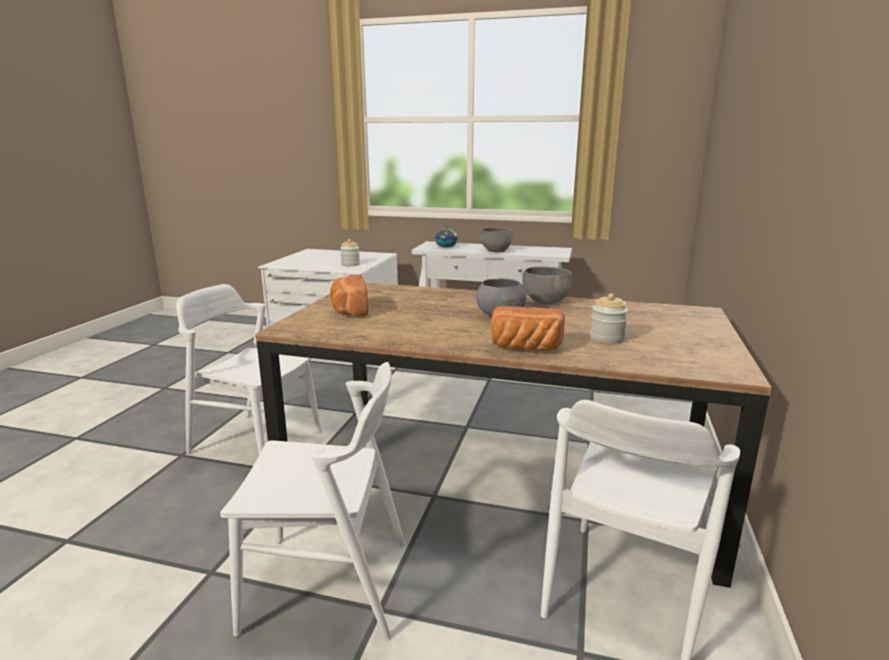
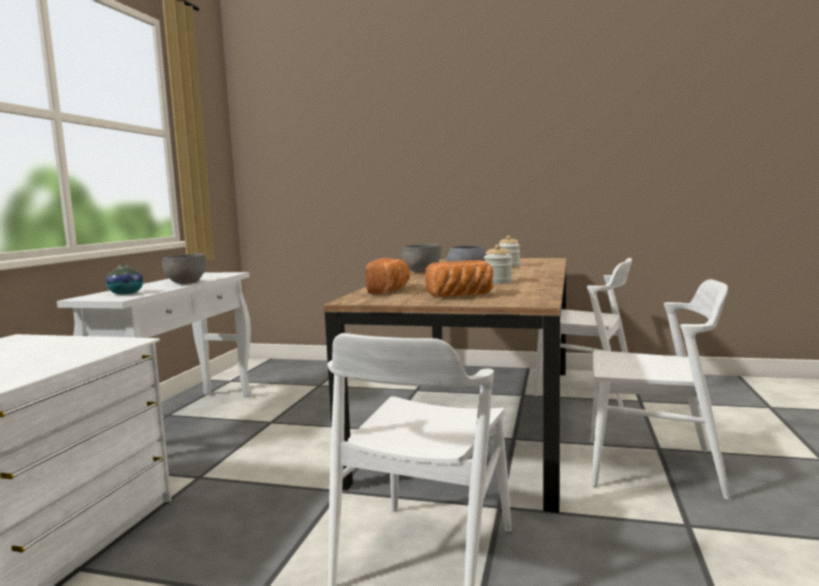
camera: 90 degrees left, 10 degrees down
(328, 585) = (653, 468): white chair -> white chair turned 105 degrees clockwise
(350, 264) = (78, 346): jar -> jar (498, 282)
(525, 348) = (539, 271): bread -> bread (390, 290)

